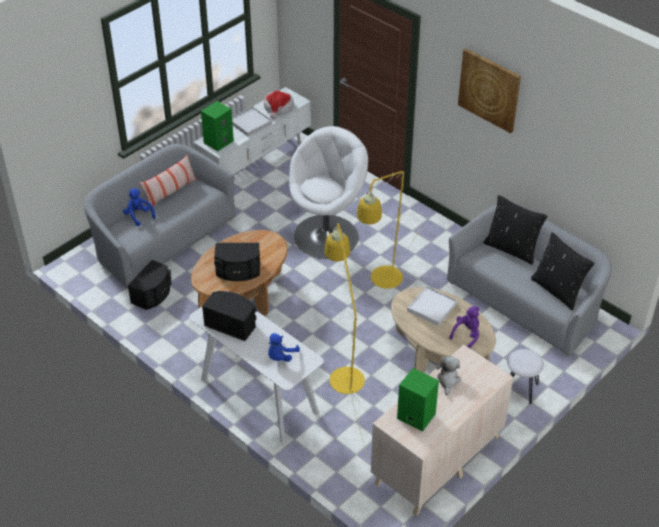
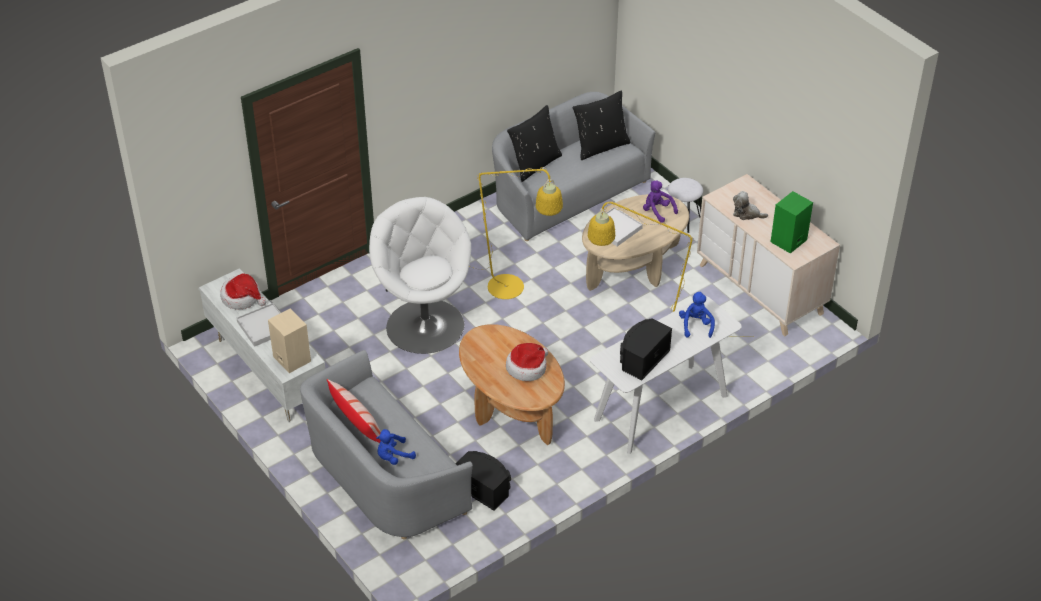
camera: 80 degrees left, 0 degrees up
(218, 141) = (291, 359): green speaker -> beige speaker
(238, 271) = (527, 367): black speaker -> hat
(280, 356) = (696, 325): blue plush toy -> blue plush toy turned 135 degrees counterclockwise
(489, 90) = (449, 52): picture -> none

